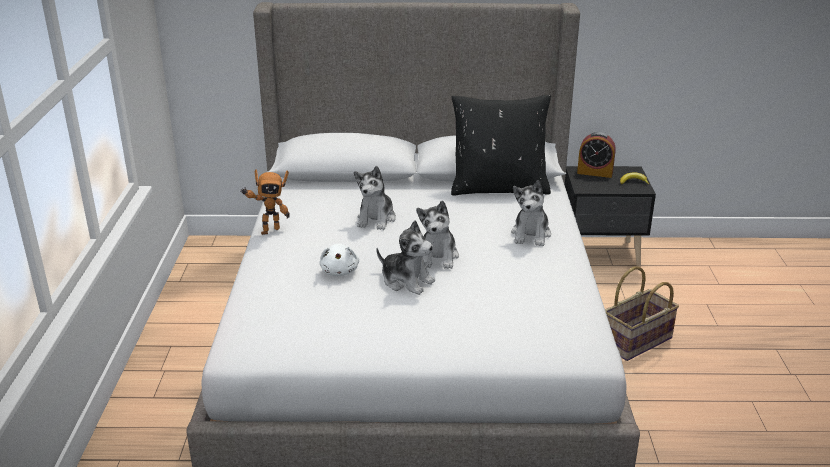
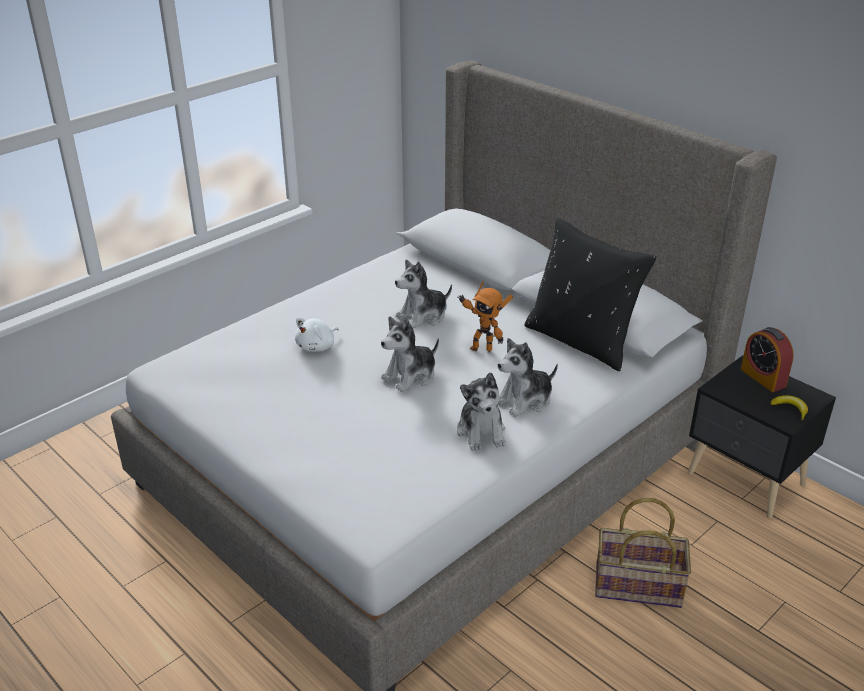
camera: 45 degrees right, 5 degrees up
(269, 230) = (332, 285): toy robot -> toy robot (481, 348)
(406, 281) = (351, 383): plush toy -> plush toy (481, 432)

